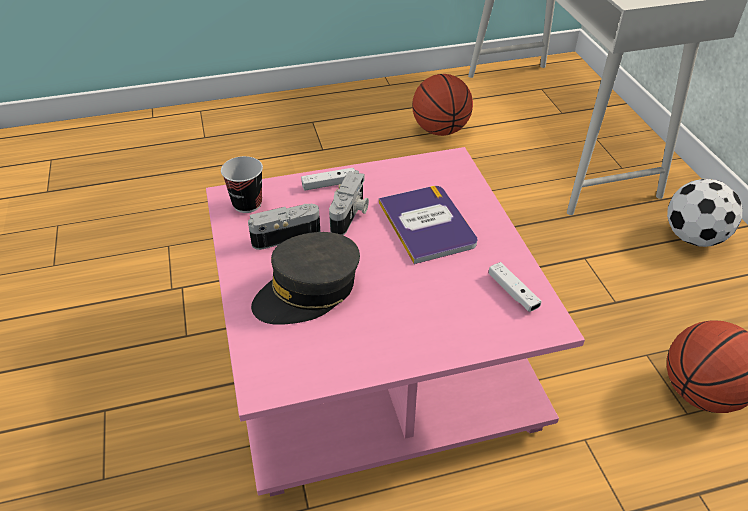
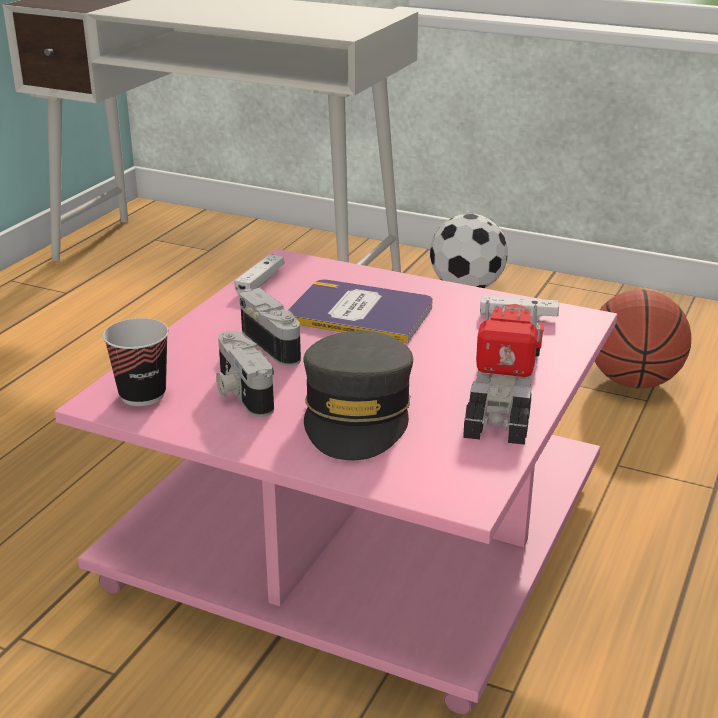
camera: 50 degrees left, 15 degrees down
(285, 235) = (241, 392): camera -> camera turned 45 degrees counterclockwise
(329, 184) = (201, 335): white game controller -> white game controller (260, 282)
(405, 338) = (504, 390): none -> toy truck
(440, 130) = (101, 319): basketball -> none

